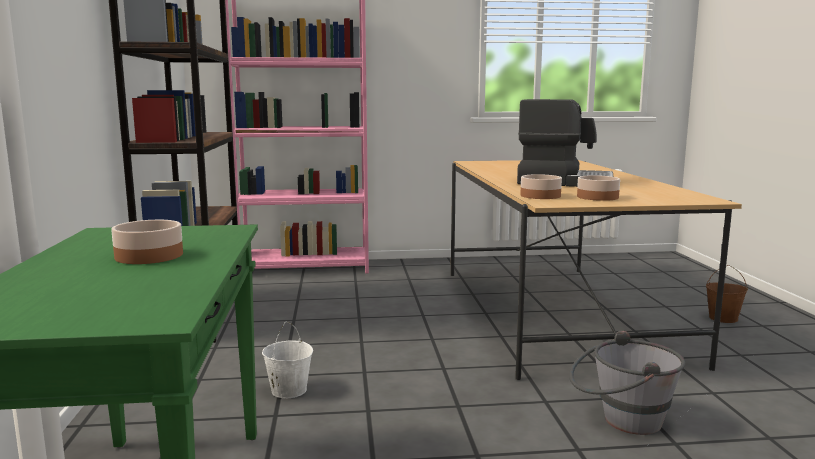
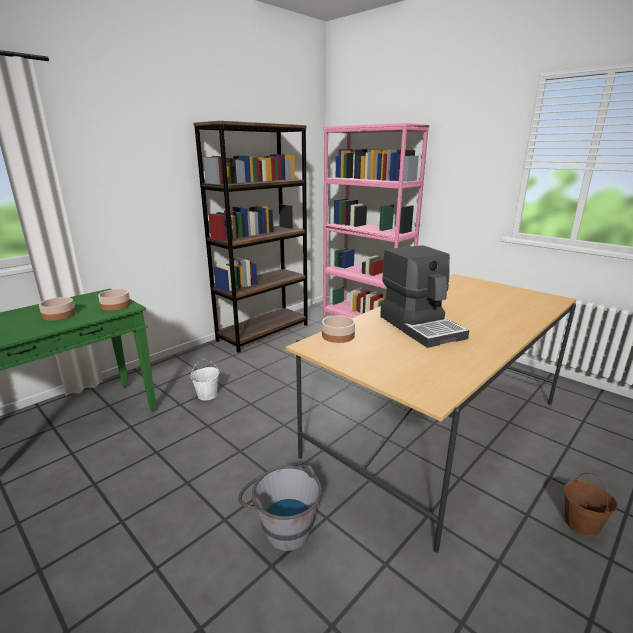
camera: 50 degrees right, 10 degrees up
(597, 197) = (365, 353): bowl -> bowl (115, 305)

